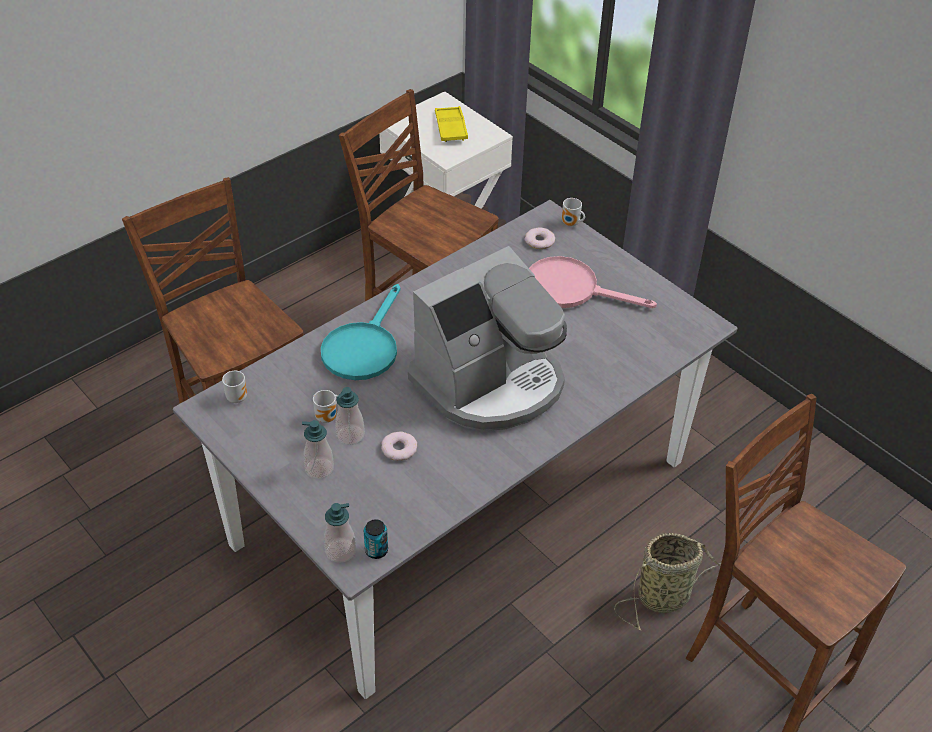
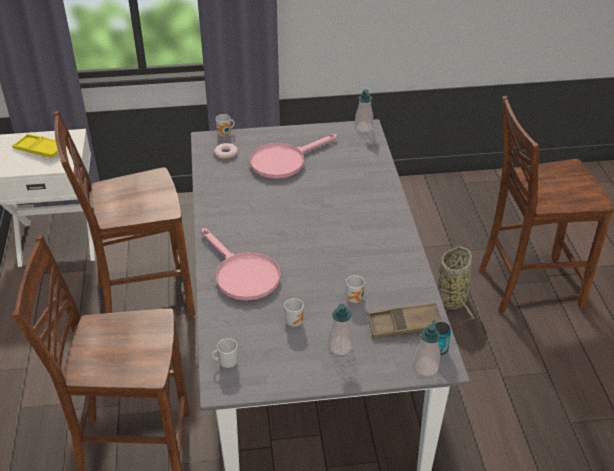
camera: 55 degrees left, 5 degrees down
(350, 435) = (322, 317): soap dispenser -> soap dispenser (363, 127)
(363, 347) = (242, 274): turquoise frying pan -> pink frying pan
(390, 506) = (404, 325): none -> brown tray
(399, 449) = (355, 298): donut -> mug
(490, 383) = (333, 231): coffee machine -> none

